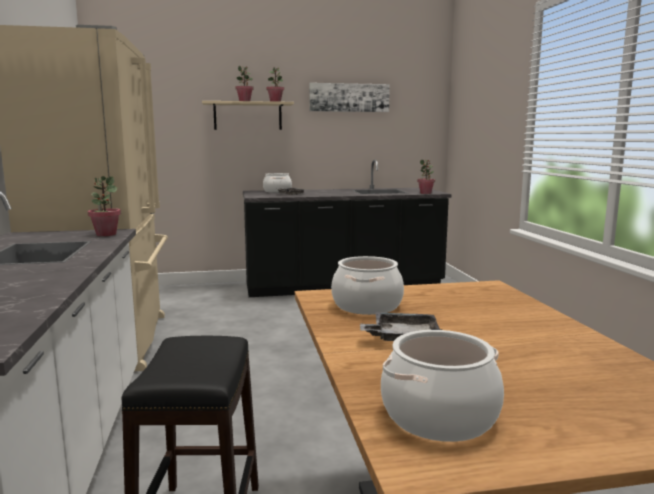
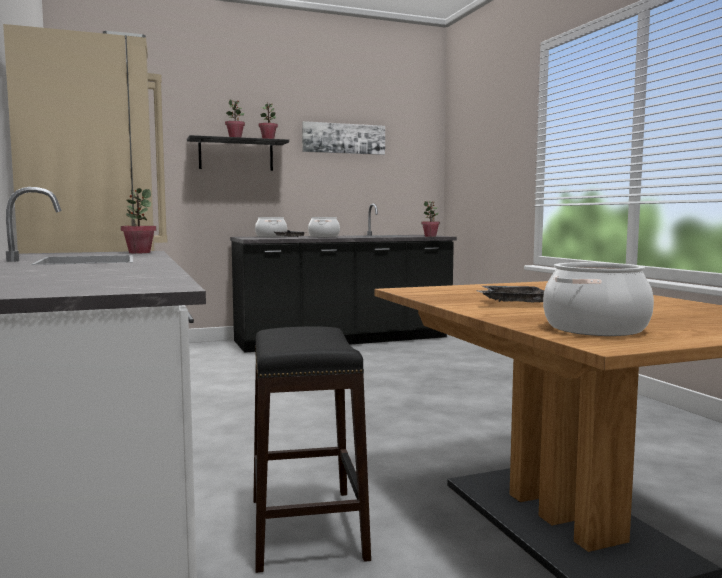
camera: 10 degrees left, 5 degrees down
(247, 116) = (236, 155): beige shelf -> black shelf
(367, 306) = (457, 292): cooking pot -> cooking pot (324, 237)

